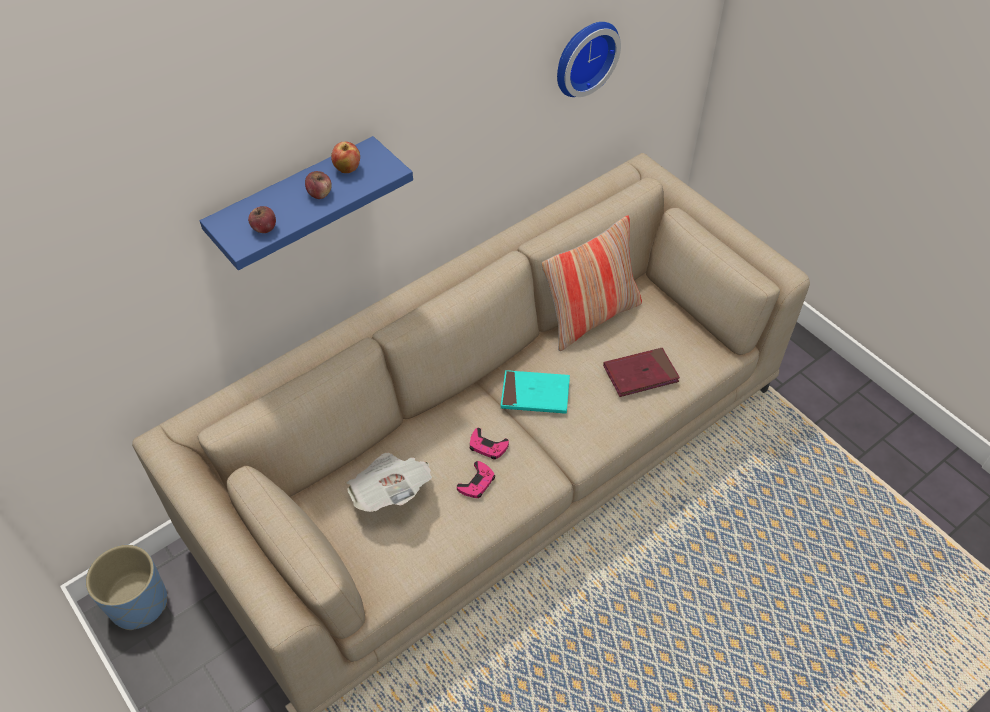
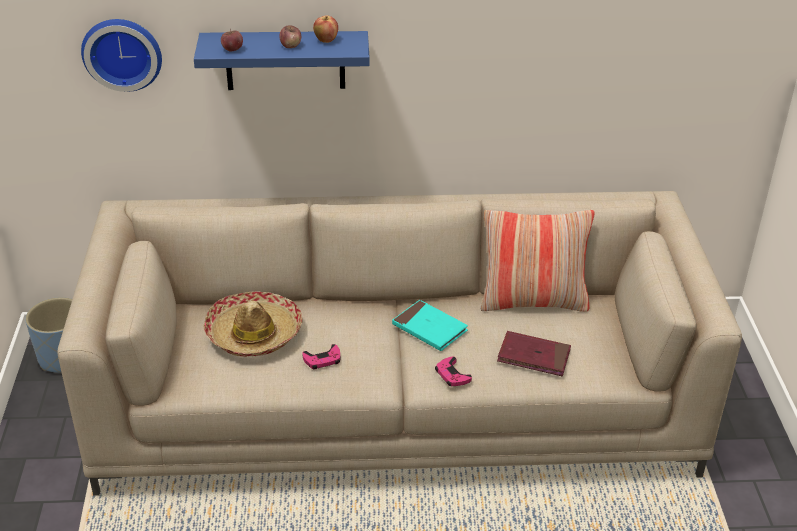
camera: 35 degrees right, 15 degrees down
(390, 492) = (254, 333): newspaper -> hat
(487, 446) = (356, 342): pink game controller -> pink game controller (452, 375)
(583, 56) = (606, 52): wall clock -> wall clock (122, 52)

